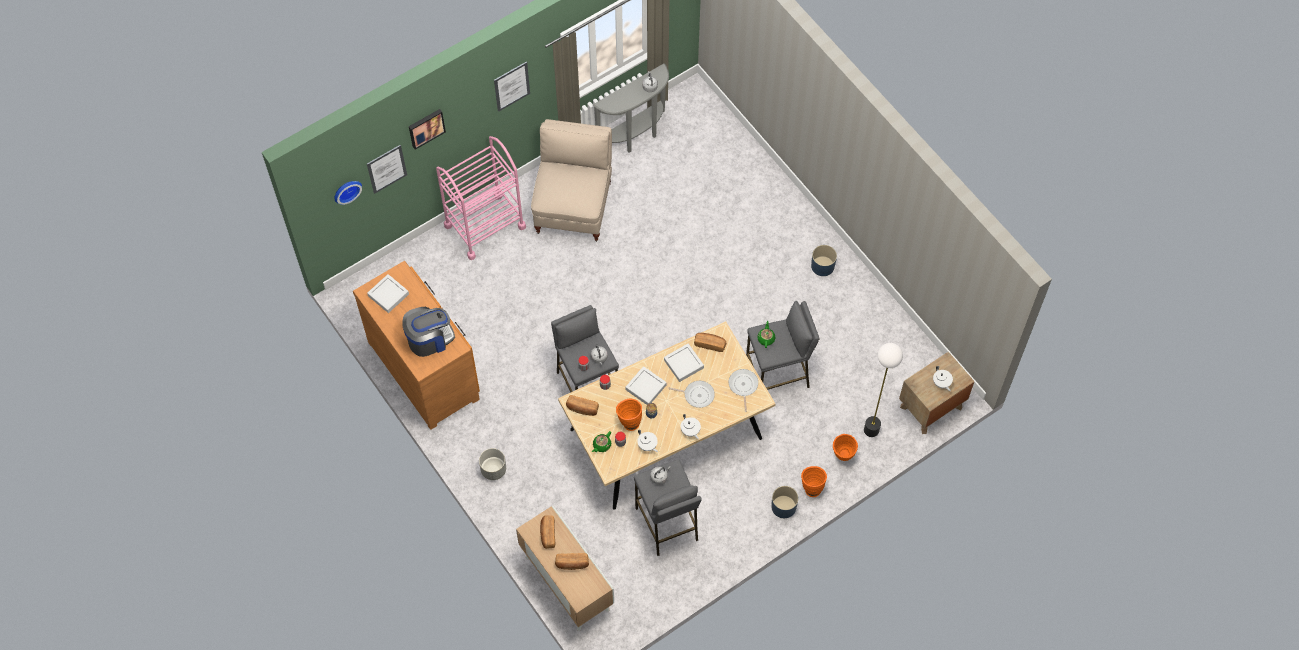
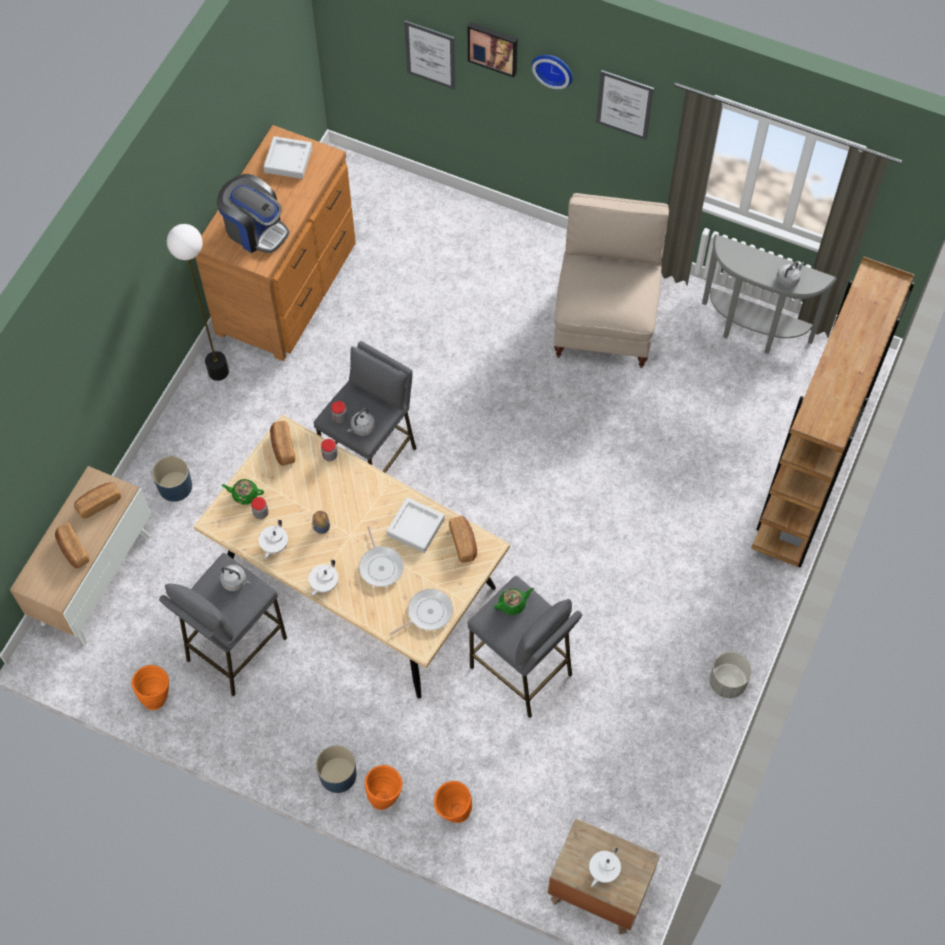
camera: 60 degrees right, 0 degrees up
(346, 190) = (373, 32): wall clock -> wall clock (553, 68)
(485, 226) = (514, 245): pink cart -> none
(493, 470) = (200, 424): grey planter -> grey planter (727, 682)
(574, 206) = (605, 319): beige chair -> beige chair turned 60 degrees counterclockwise
(629, 422) = (295, 508): orange vase -> orange vase (156, 696)
(645, 387) = (355, 501): grey tray -> none
(753, 169) = (804, 486): none -> brown bookcase
(823, 266) = (720, 642): blue planter -> blue planter (175, 486)
(871, 430) = (515, 828): floor lamp -> floor lamp (218, 371)

